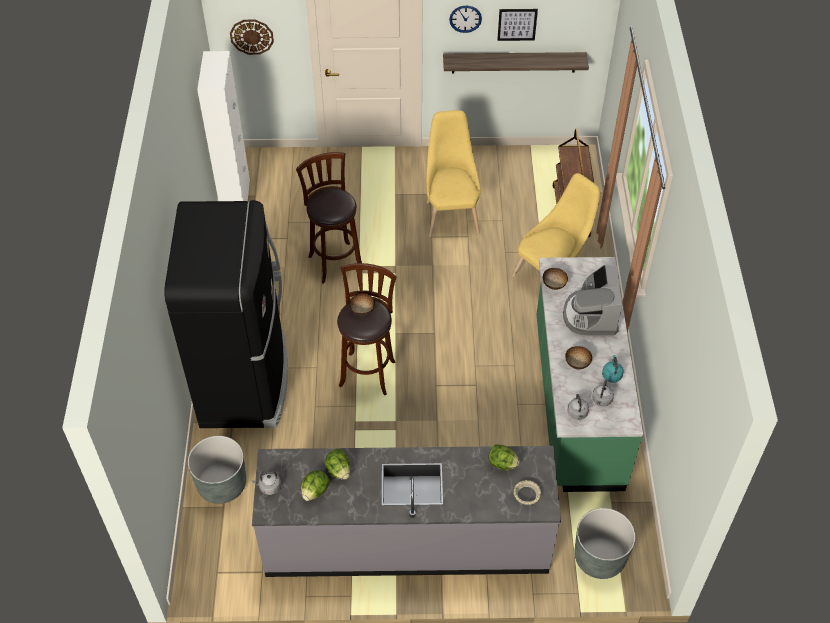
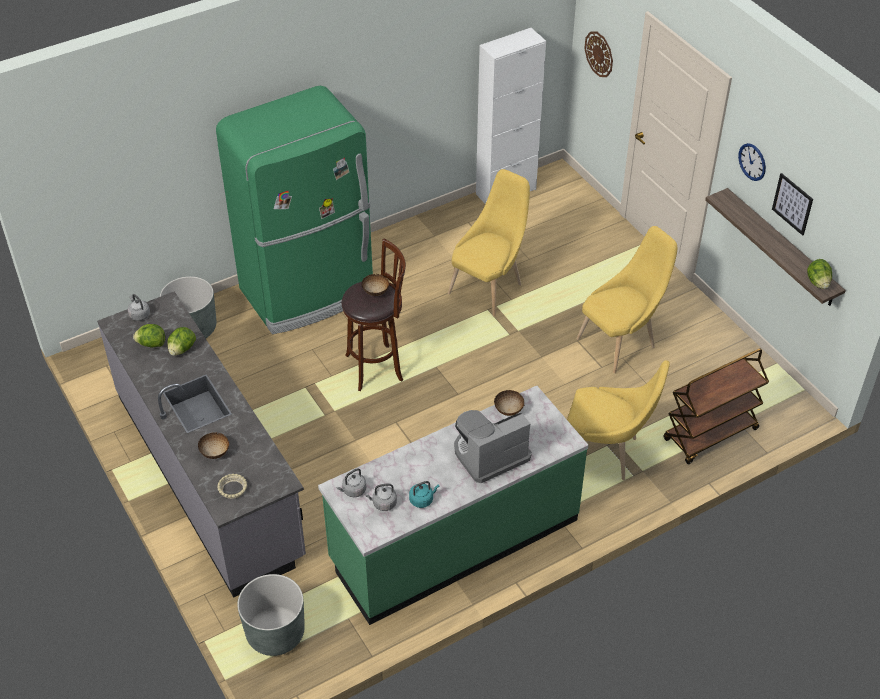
camera: 60 degrees right, 5 degrees down
(245, 380) = (309, 292): black fridge -> green fridge
(334, 260) = (489, 287): brown stool -> yellow chair
(502, 464) = (257, 457): lettuce -> lettuce (818, 282)
(577, 363) = (418, 467): bowl -> bowl (215, 453)

